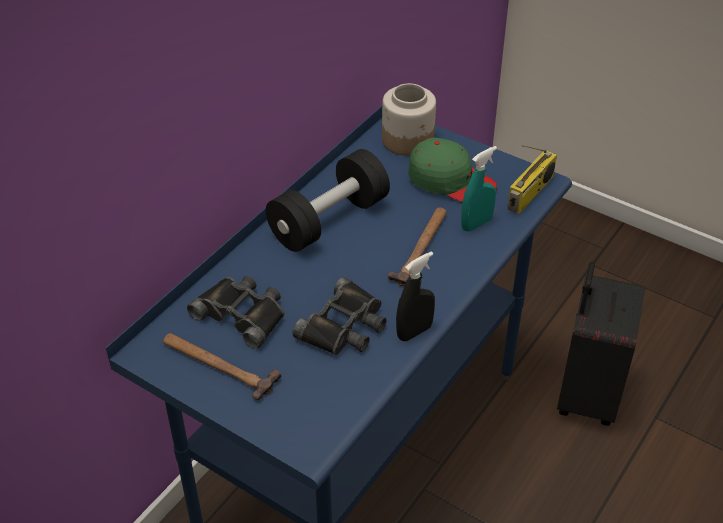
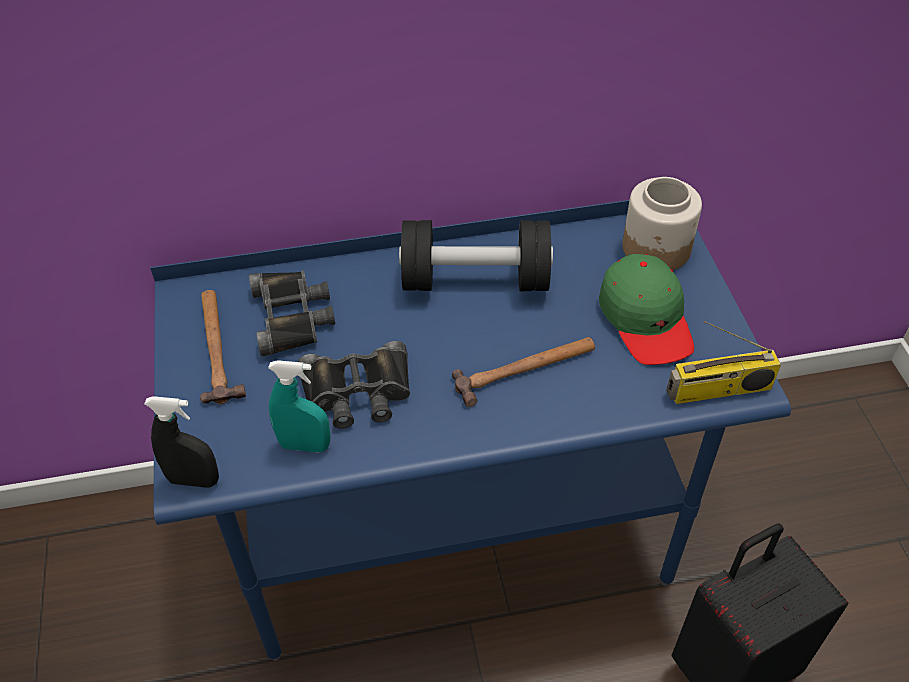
camera: 45 degrees right, 5 degrees up
(414, 332) = (410, 446): black spray bottle -> black spray bottle (194, 480)
(476, 224) = (614, 383): turquoise spray bottle -> turquoise spray bottle (304, 445)

